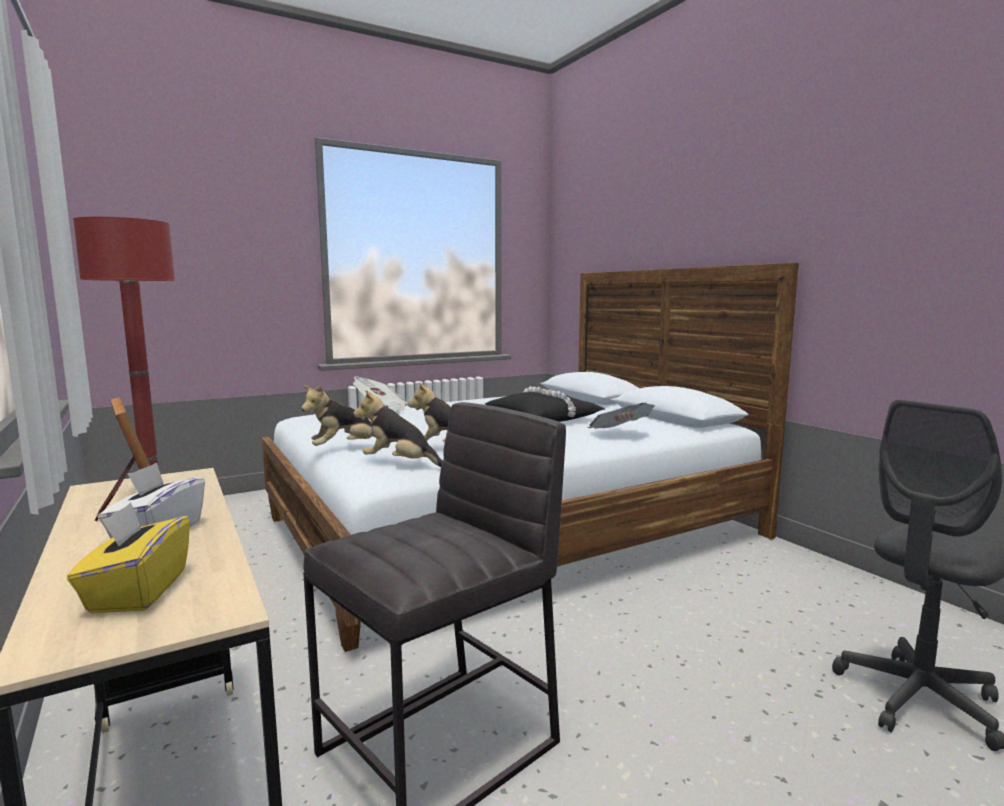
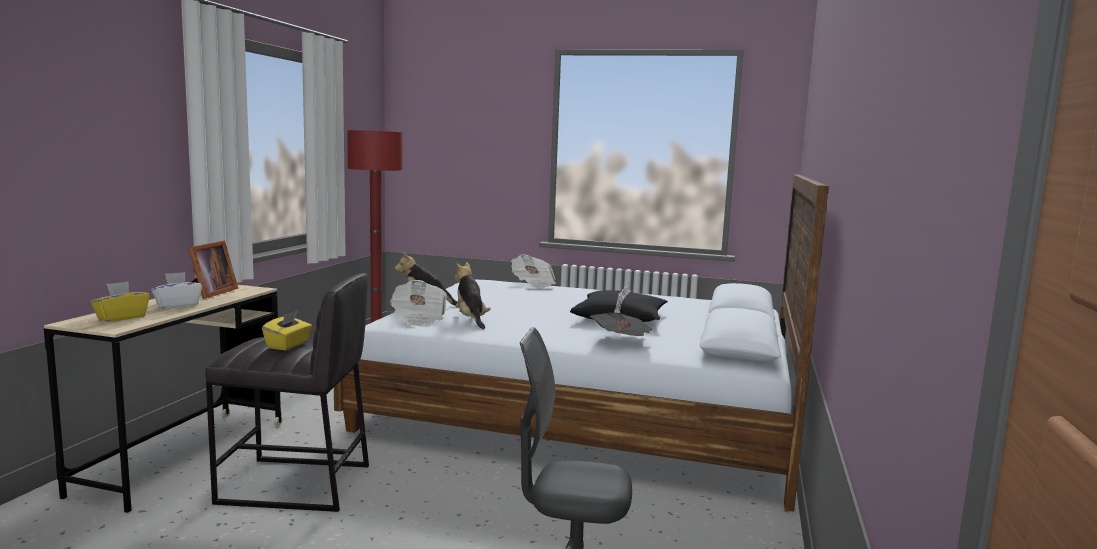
camera: 45 degrees right, 0 degrees up
(400, 464) = (418, 319): plush toy -> newspaper
(431, 534) = (288, 345): none -> yellow tissue box

